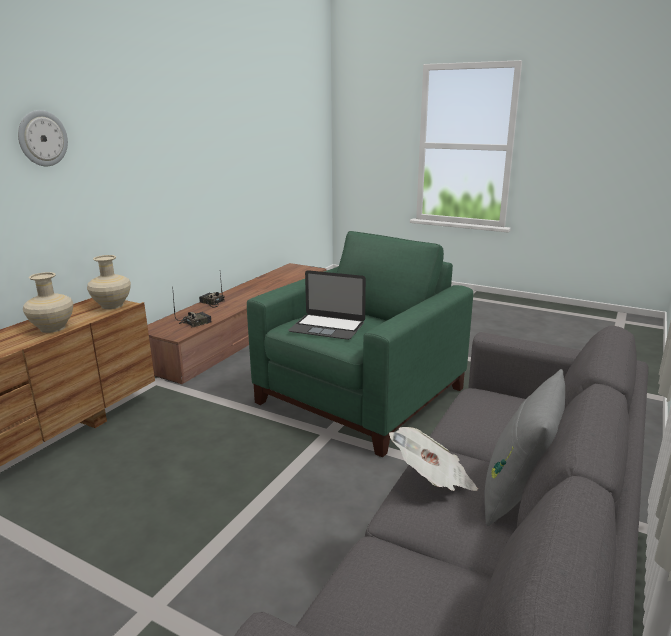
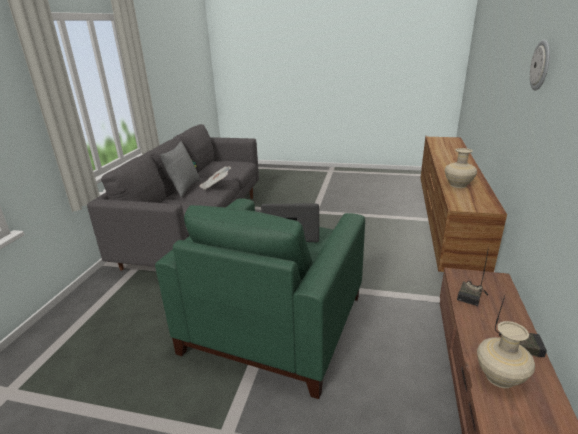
camera: 165 degrees right, 5 degrees up
(112, 305) = (466, 205): beige vase -> beige vase (499, 377)

